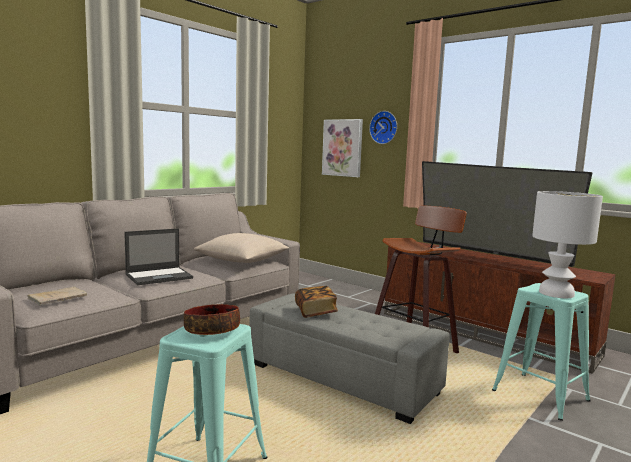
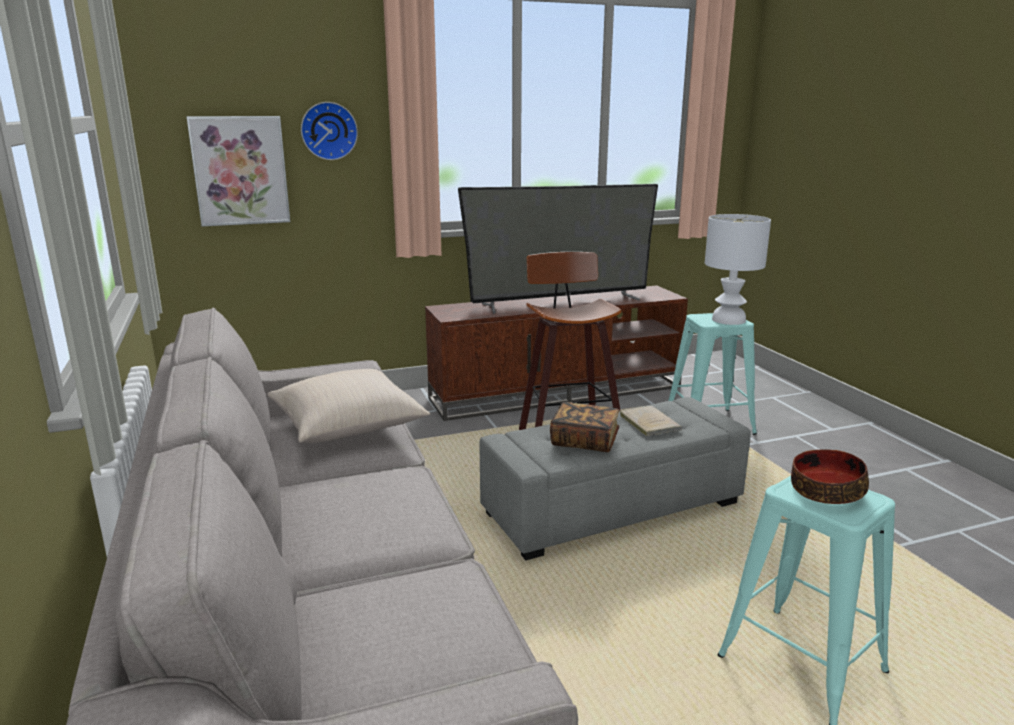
camera: 60 degrees left, 10 degrees up
(59, 297) = (438, 640): beige book -> beige book (648, 422)
(160, 276) = (375, 512): laptop -> none

